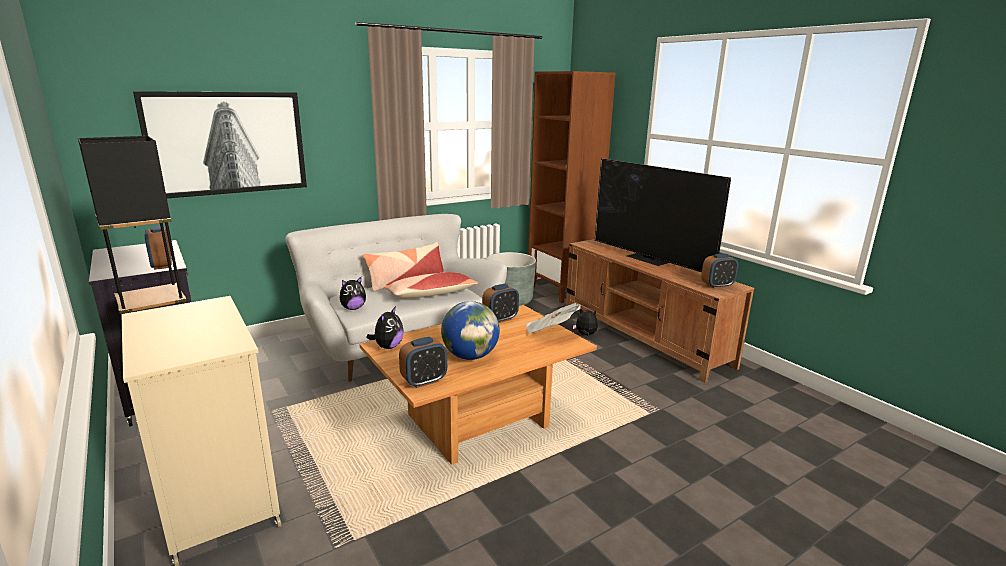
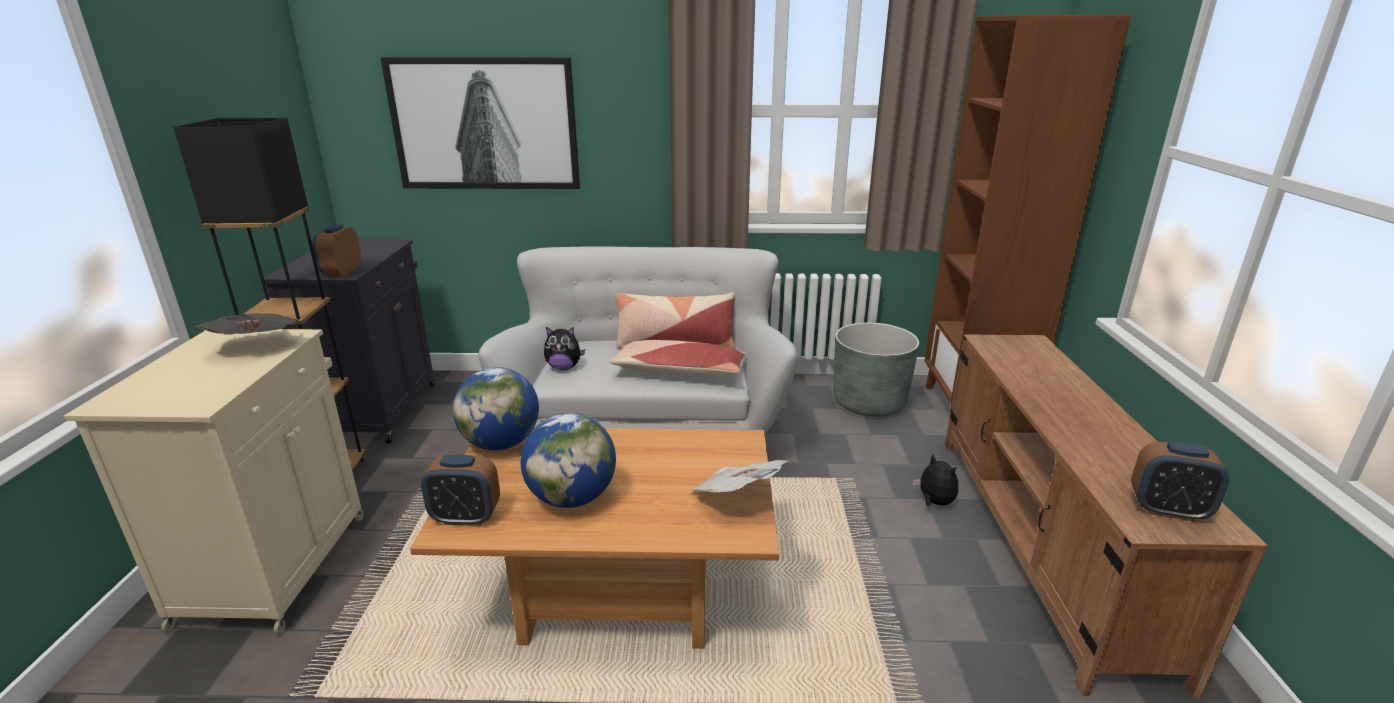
camera: 35 degrees right, 5 degrees up
(199, 313) = (257, 346): none -> newspaper
(388, 347) = (501, 443): plush toy -> globe
(500, 319) = (695, 446): alarm clock -> none
(649, 259) = (1083, 402): television -> none

